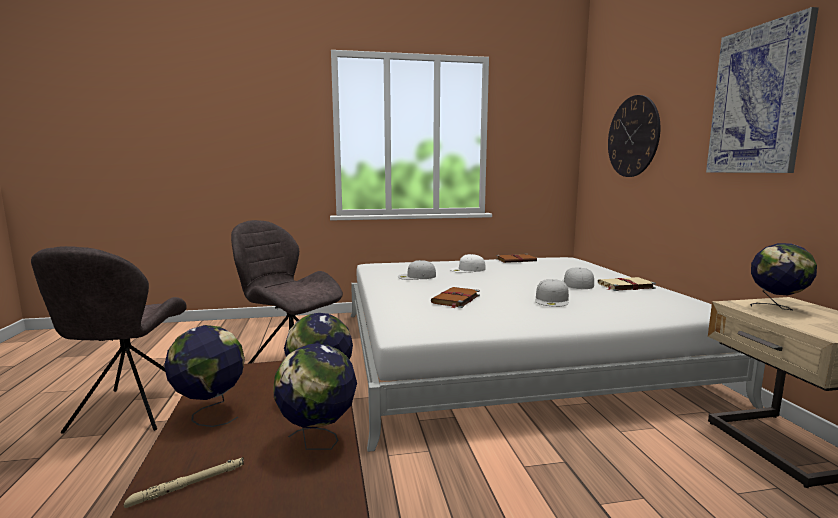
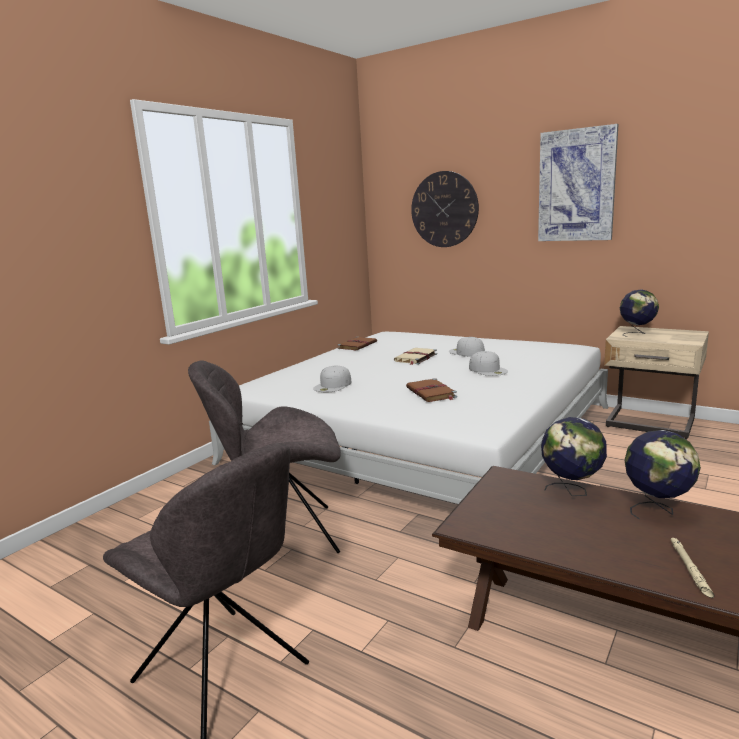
camera: 45 degrees left, 5 degrees up
(210, 413) = (563, 542): globe -> none
(467, 269) = (354, 365): white cap -> none
(625, 286) = (498, 345): beige book -> beige book (415, 358)

